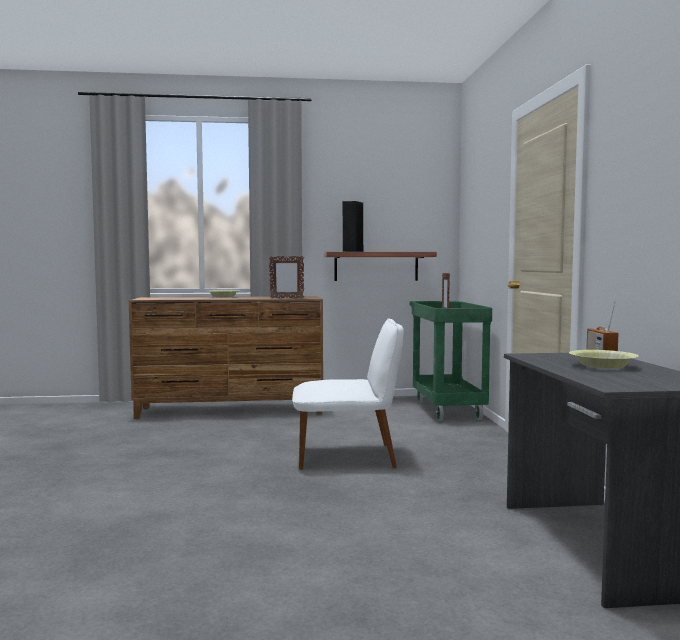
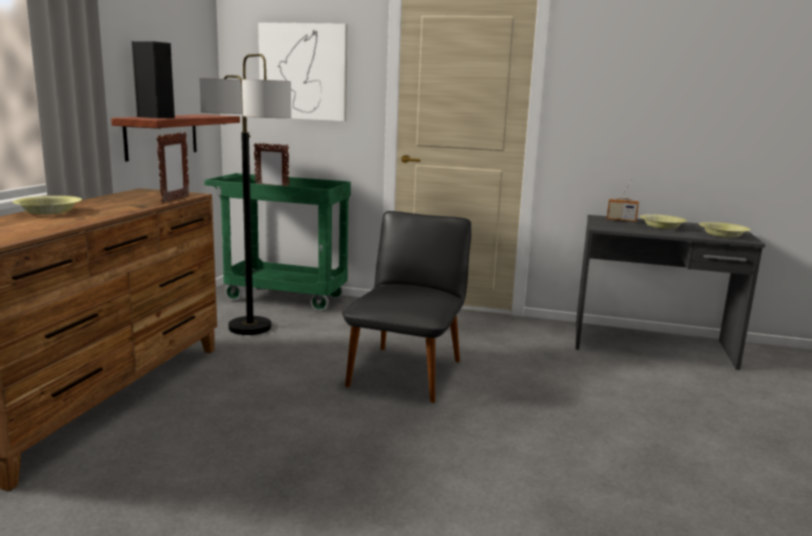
camera: 70 degrees left, 10 degrees up
(346, 456) = (405, 373): white chair -> black chair
(373, 413) = (250, 327): none -> floor lamp
(482, 211) = (303, 72): none -> picture
(615, 380) = (722, 235): none -> yellow bowl

